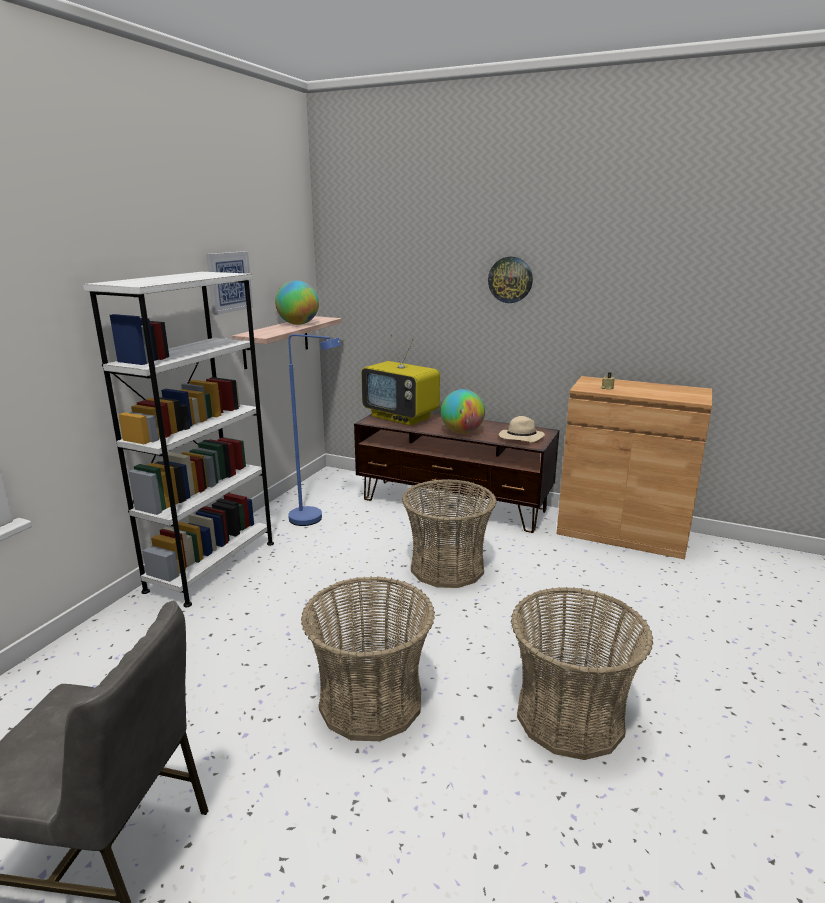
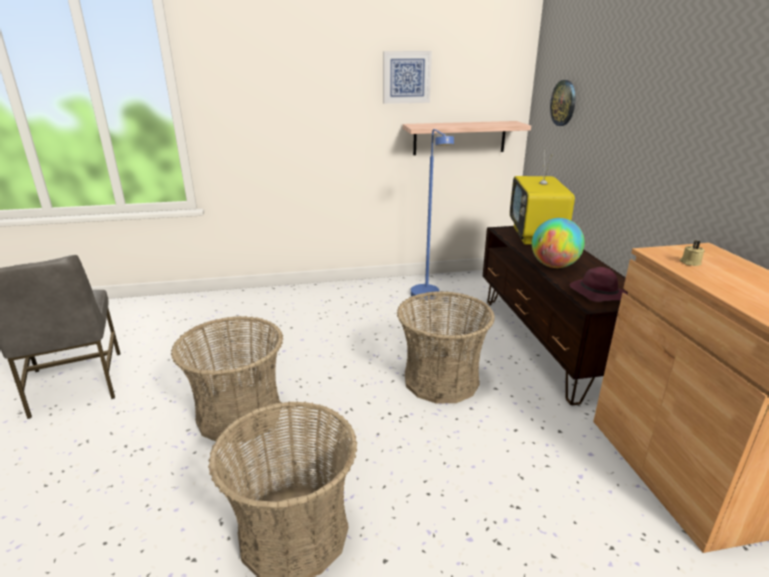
camera: 55 degrees right, 5 degrees up
(212, 566) = (327, 293): white bookcase -> none
(298, 324) = (475, 124): globe -> none
(510, 280) = (666, 95): wall clock -> wall clock (563, 103)
(520, 438) = (596, 293): beige hat -> purple hat

